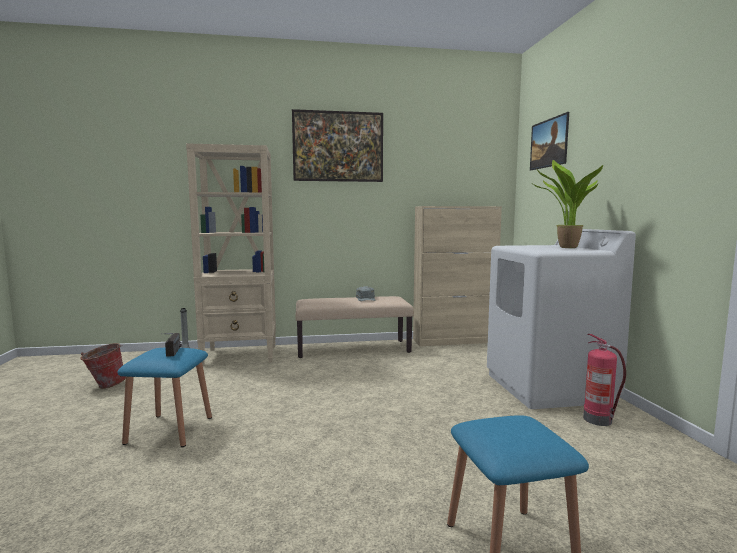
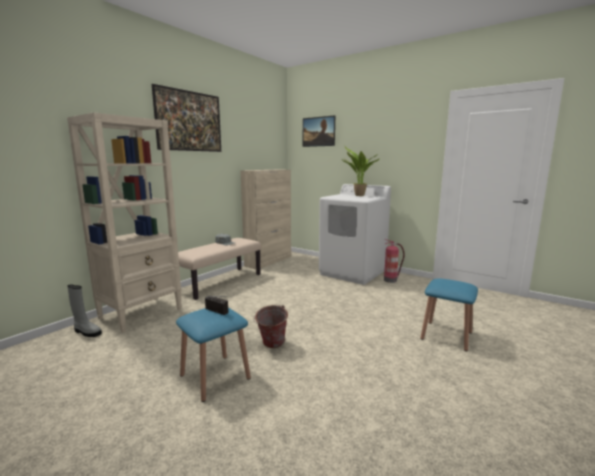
camera: 45 degrees left, 5 degrees up
(105, 385) = (58, 384): bucket -> bucket (271, 345)

